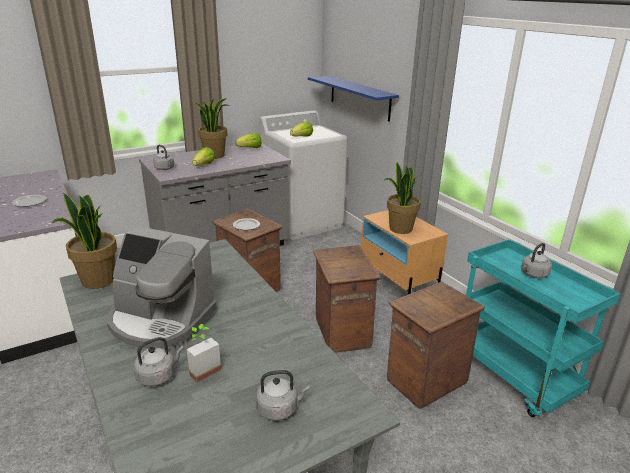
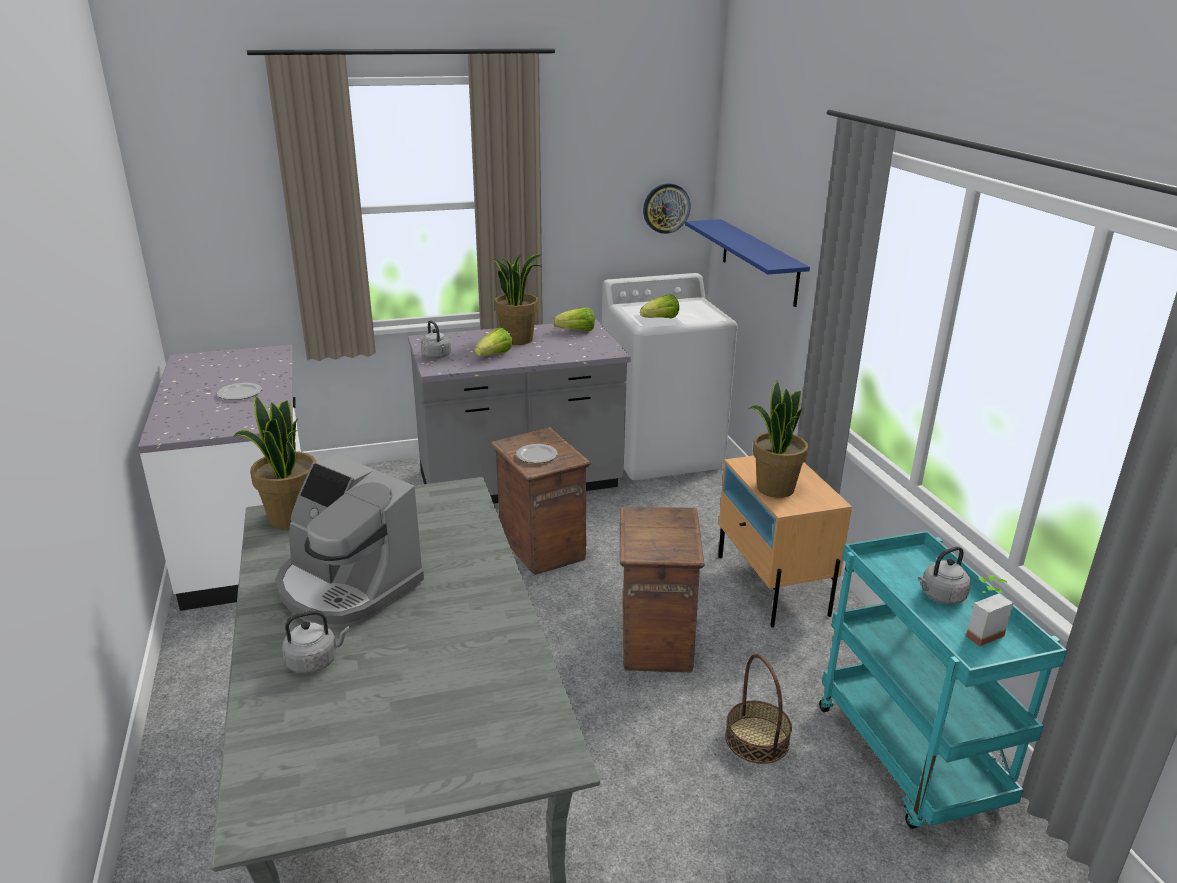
camera: 15 degrees right, 0 degrees up
(202, 369) = (372, 662): potted plant -> potted plant (979, 632)
(279, 409) = (447, 732): grey kettle -> none
(294, 70) = (666, 208): none -> wall clock
(425, 381) = (757, 739): crate -> basket

